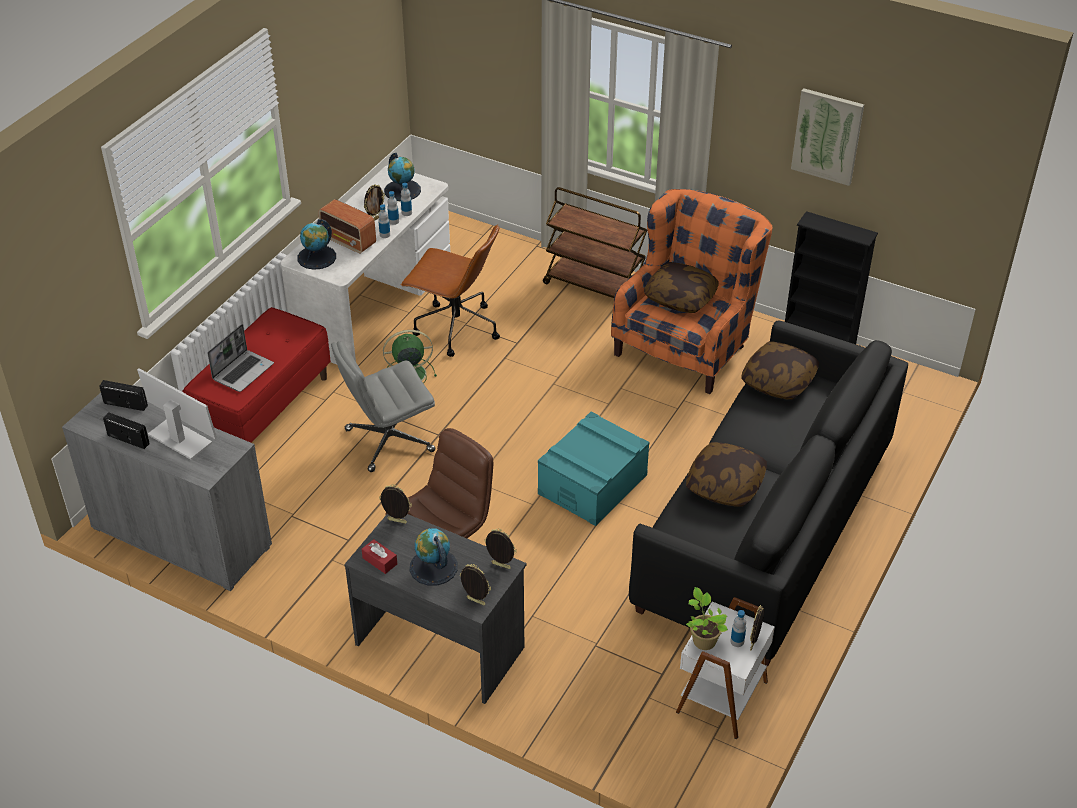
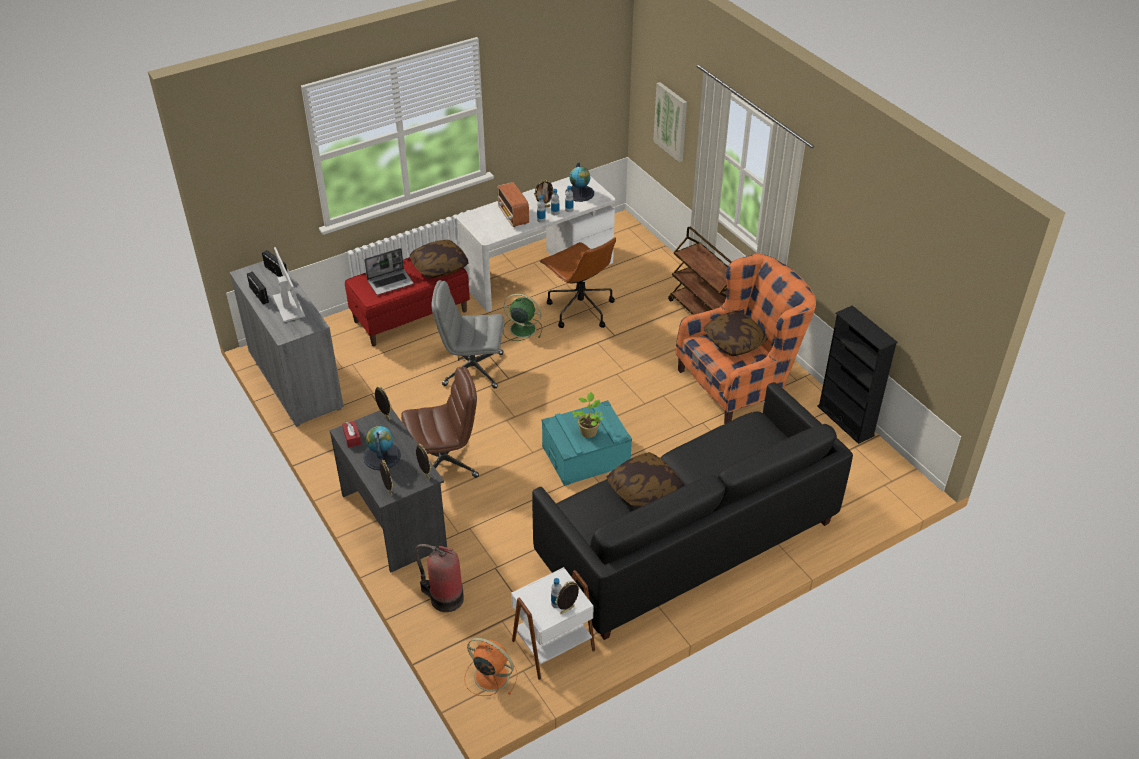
camera: 30 degrees right, 0 degrees up
(317, 257) = (483, 220): globe -> none
(567, 703) = (444, 598): none -> fire extinguisher
(684, 760) = (490, 675): none -> orange fan
(703, 640) = (533, 591): potted plant -> potted plant (588, 431)
(778, 381) = (751, 430): pillow -> pillow (439, 267)
(827, 136) = (874, 246): picture -> picture (671, 121)

